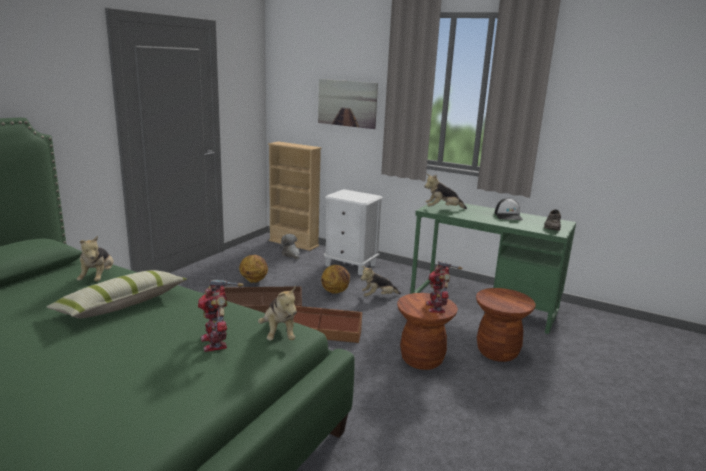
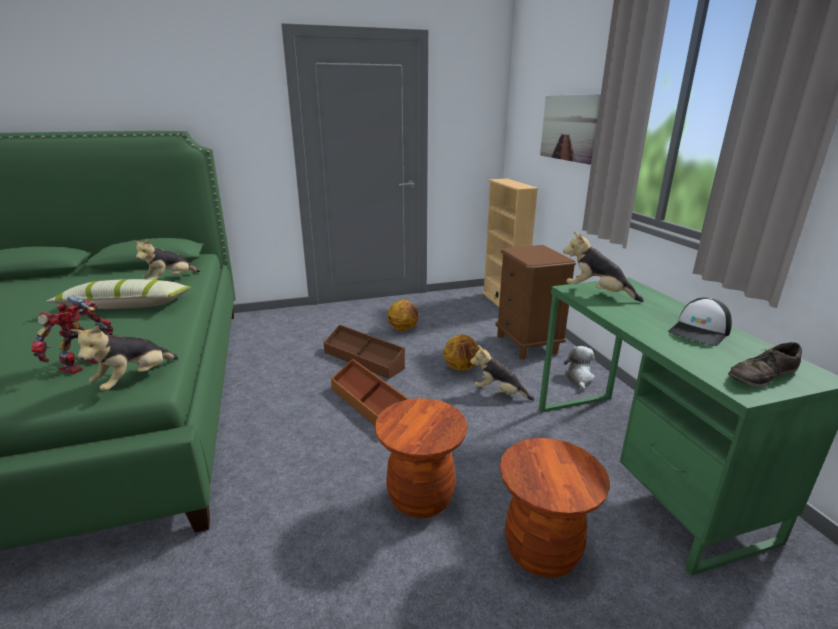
camera: 45 degrees right, 5 degrees up
(291, 254) = (481, 313): plush toy -> plush toy (579, 378)
(350, 265) = (527, 344): white nightstand -> brown nightstand
(437, 307) = (425, 433): toy robot -> none

